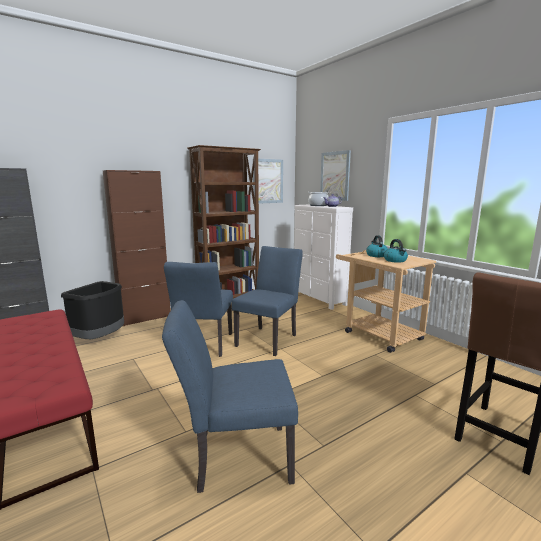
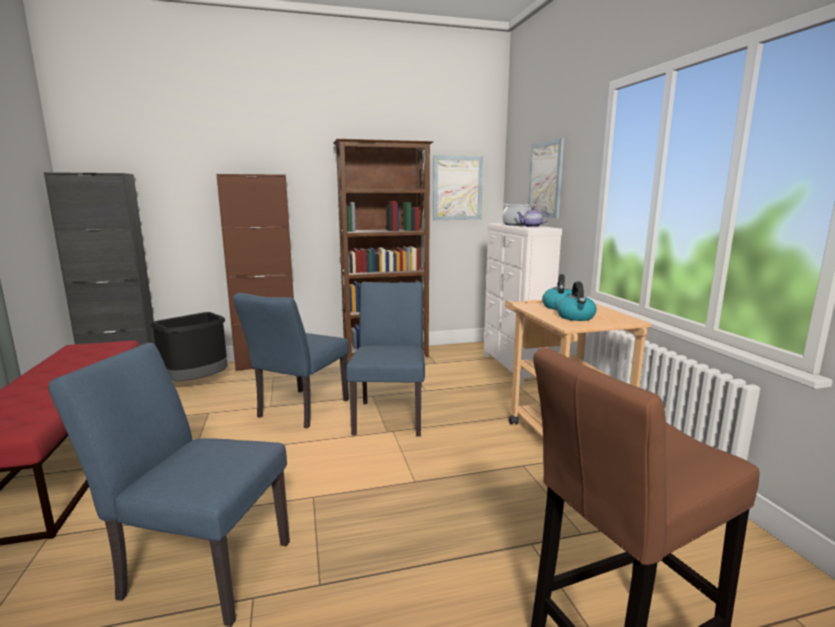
camera: 20 degrees right, 0 degrees up
(269, 339) = (390, 414): blue chair -> blue chair turned 45 degrees counterclockwise

